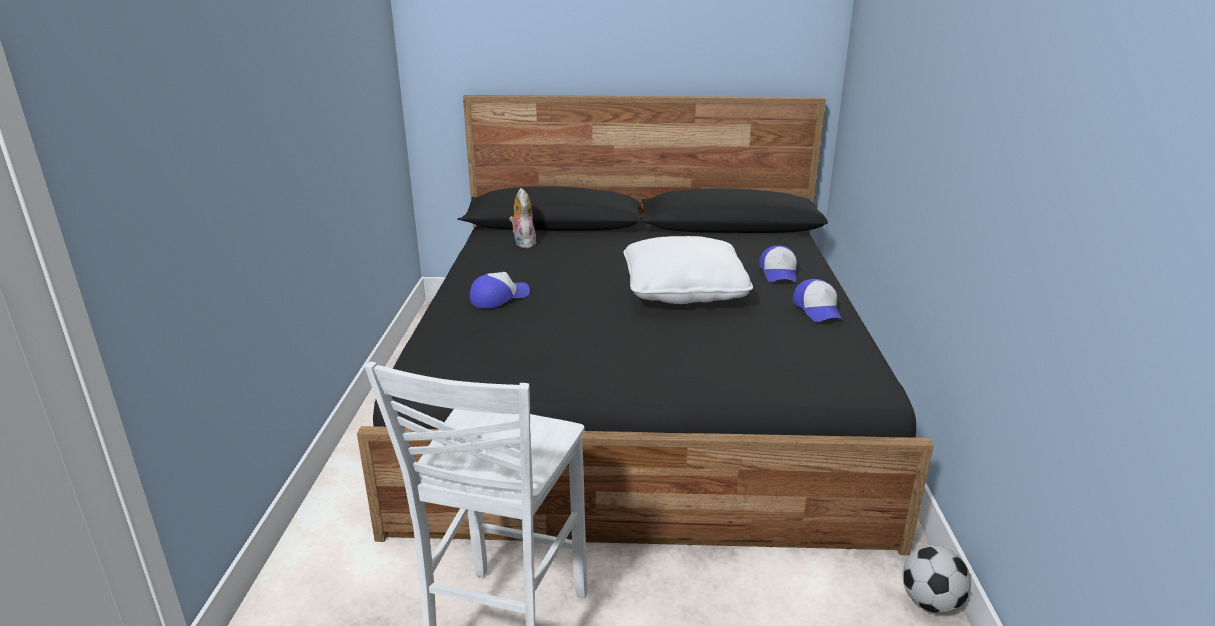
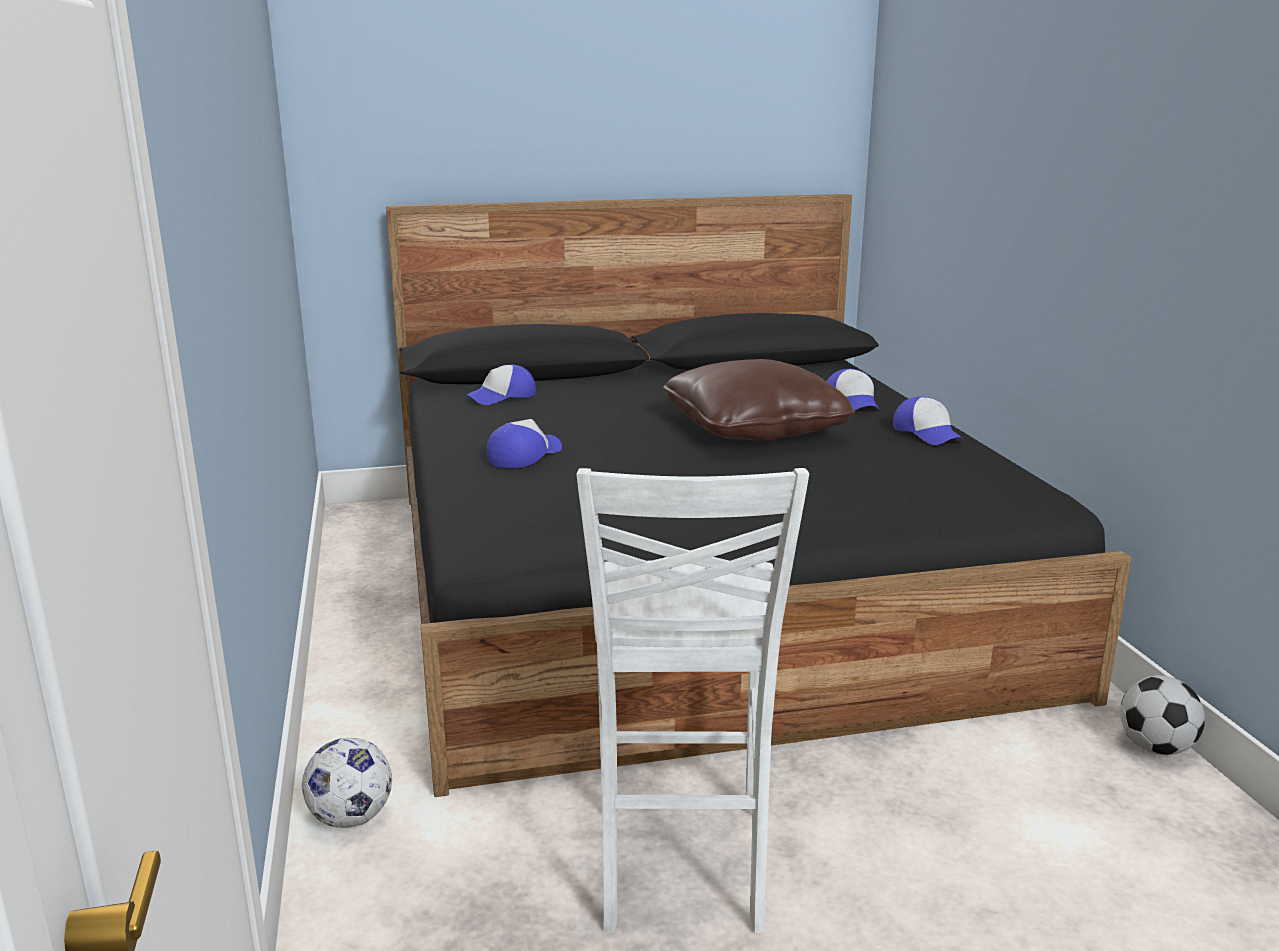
camera: 15 degrees left, 5 degrees down
(315, 547) = (351, 817): none -> football
(523, 243) = (502, 397): plush toy -> cap
(683, 291) = (754, 429): white pillow -> brown pillow

